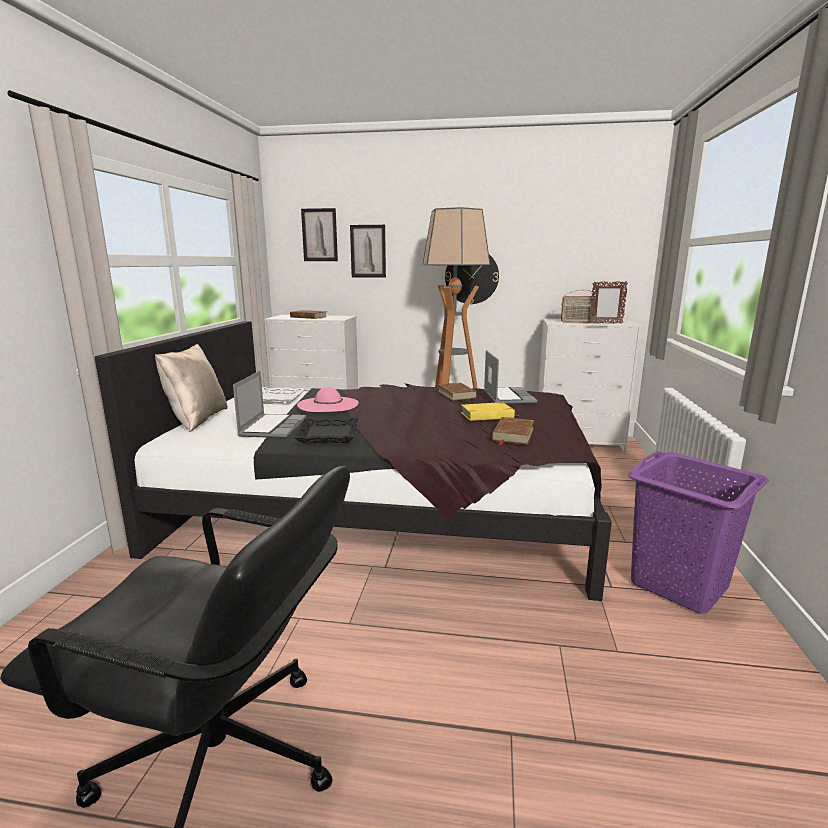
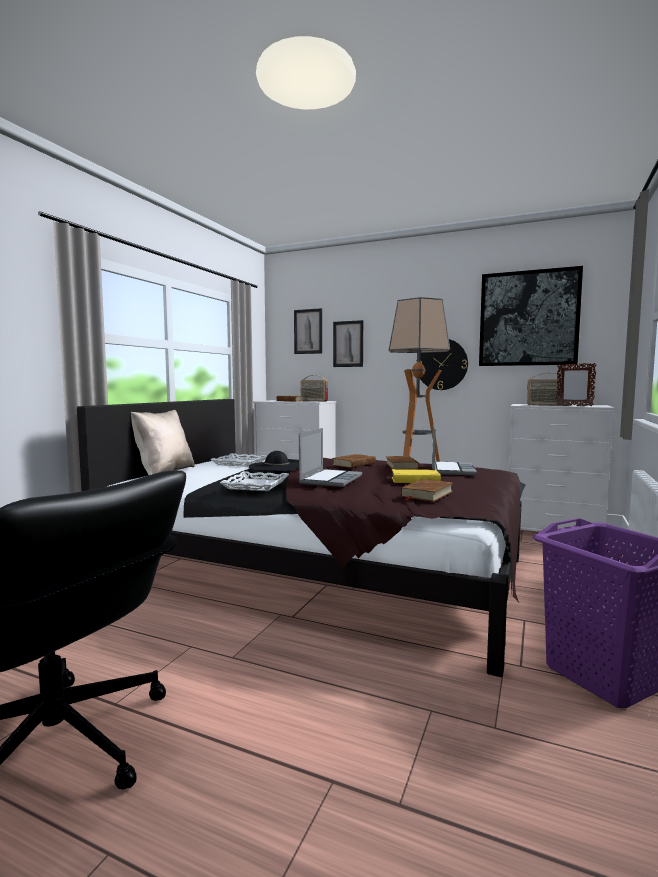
camera: 15 degrees right, 10 degrees down
(272, 427) = (217, 479): laptop -> laptop (330, 479)
(328, 404) = (276, 466): pink hat -> black hat
(329, 435) = (256, 485): black tray -> white tray
(332, 316) = (313, 400): none -> radio
(408, 395) = (354, 464): none -> brown book
(560, 230) = (528, 318): none -> picture

